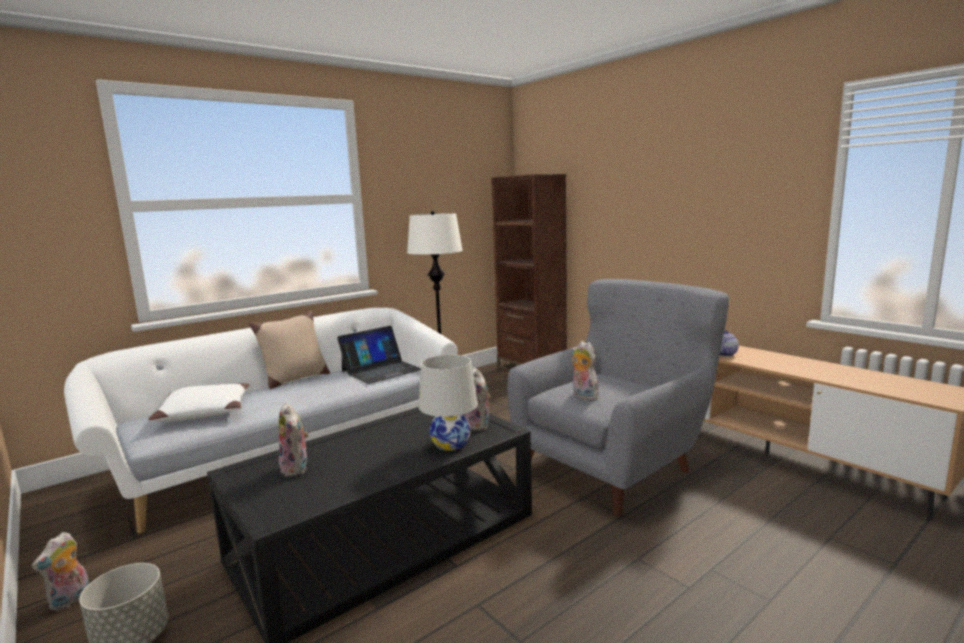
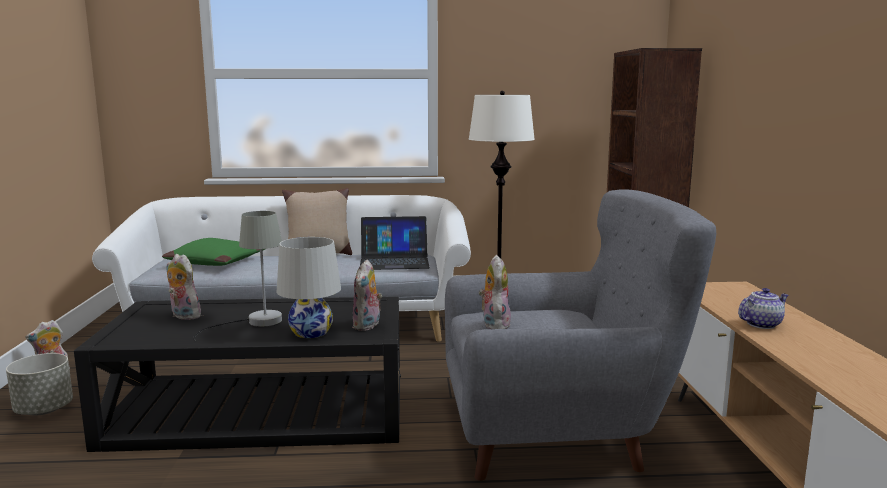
camera: 35 degrees right, 0 degrees up
(205, 412) = (216, 262): white pillow -> green pillow
(297, 469) = (183, 316): plush toy -> plush toy turned 120 degrees clockwise
(382, 452) = (254, 323): none -> grey table lamp

